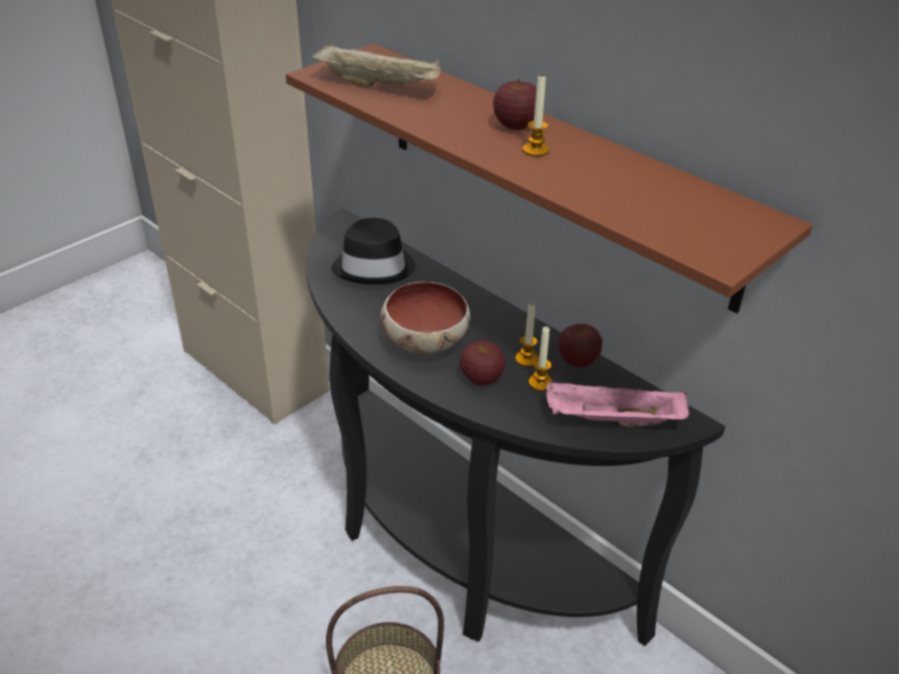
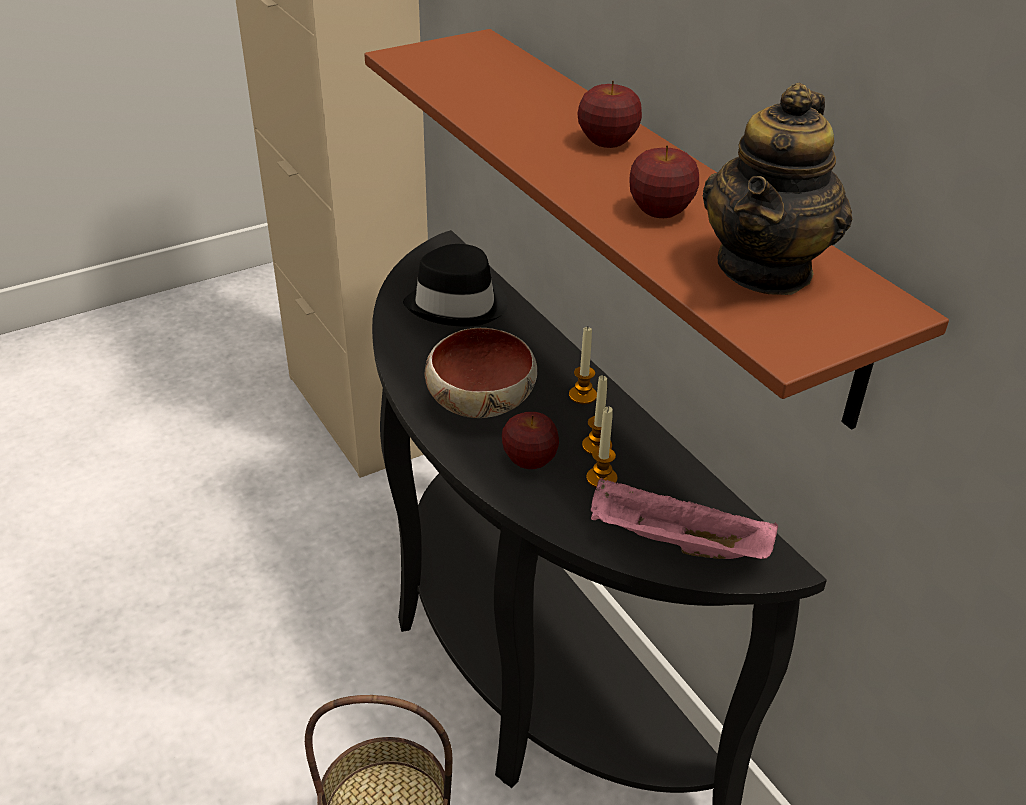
camera: 15 degrees right, 0 degrees up
(380, 86) = (467, 77): beige tray -> none
(535, 150) = (615, 175): candle -> candle (582, 395)
(578, 361) = (661, 460): apple -> apple (660, 212)
(677, 206) = (766, 269): none -> teapot

